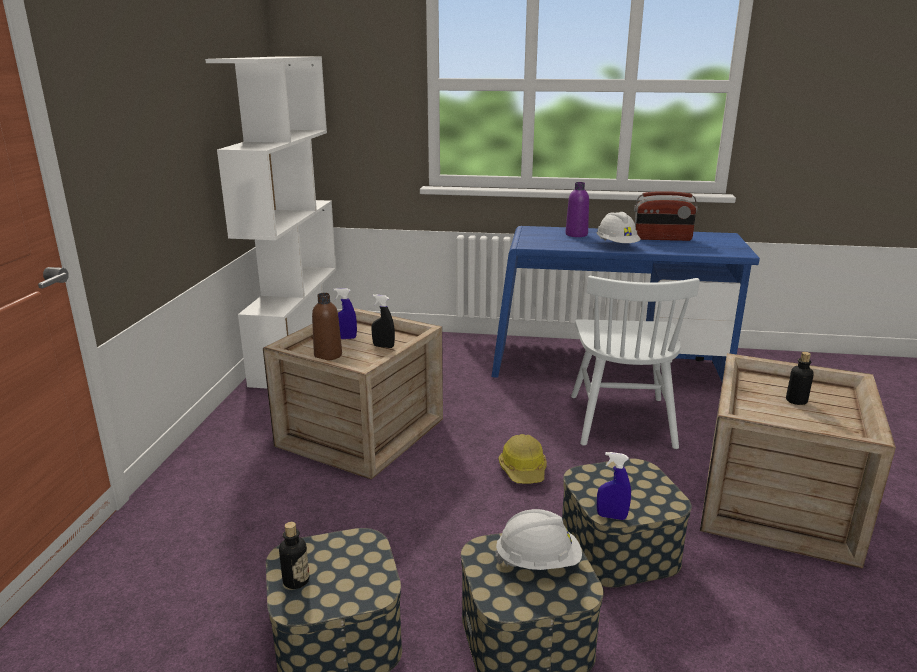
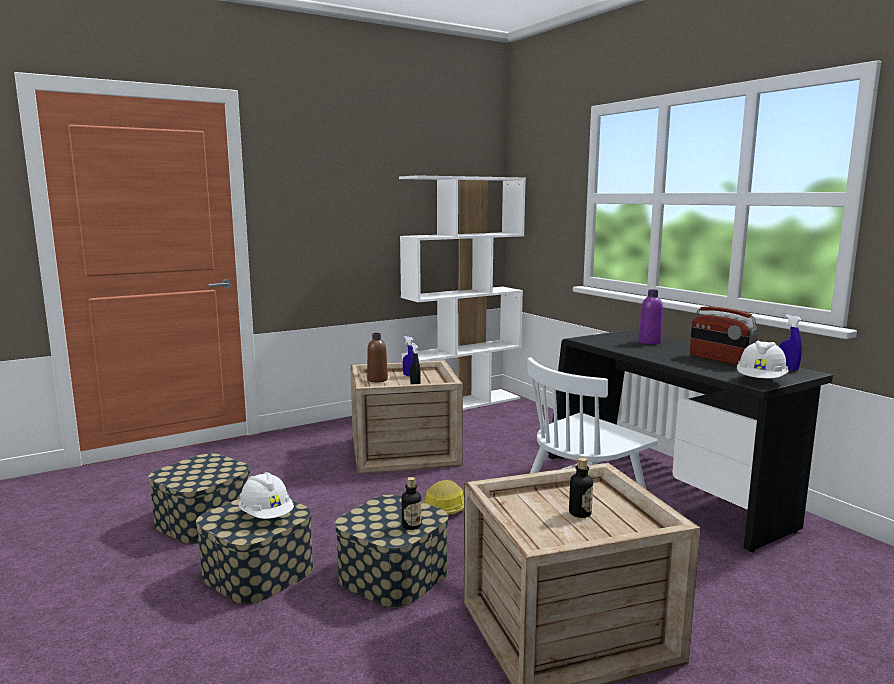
camera: 50 degrees right, 10 degrees down
(296, 581) = (184, 466): bottle -> bottle (411, 526)
(608, 368) = (665, 491): blue desk -> black desk
(611, 516) = (348, 523): blue spray bottle -> blue spray bottle (788, 368)
(617, 246) = (653, 354): white hard hat -> white hard hat (761, 381)

